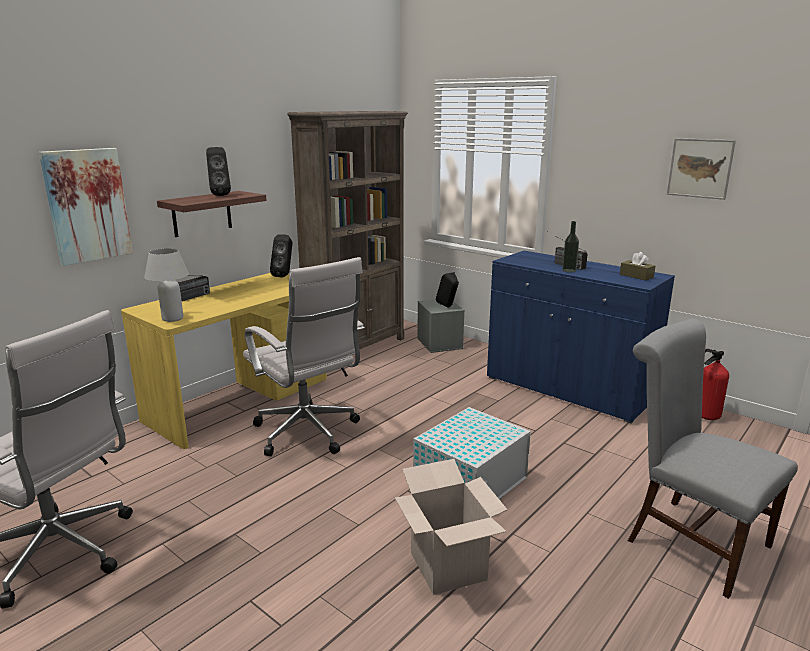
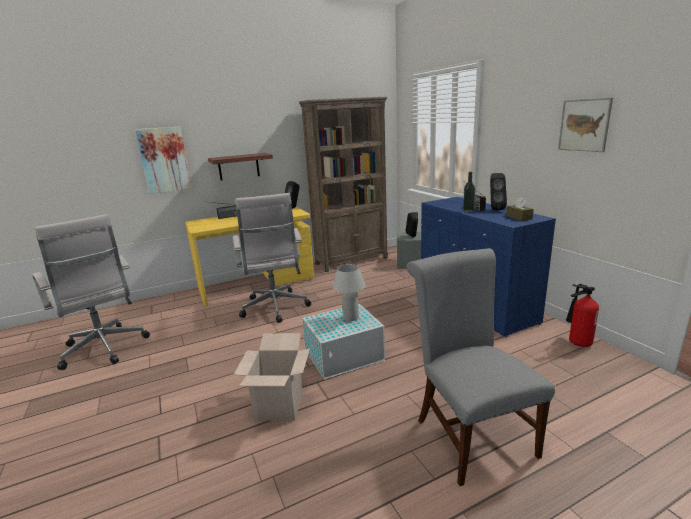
camera: 25 degrees right, 0 degrees up
(172, 319) = (201, 228): white table lamp -> white table lamp (350, 318)
(220, 195) = (246, 155): black speaker -> black speaker (495, 209)

